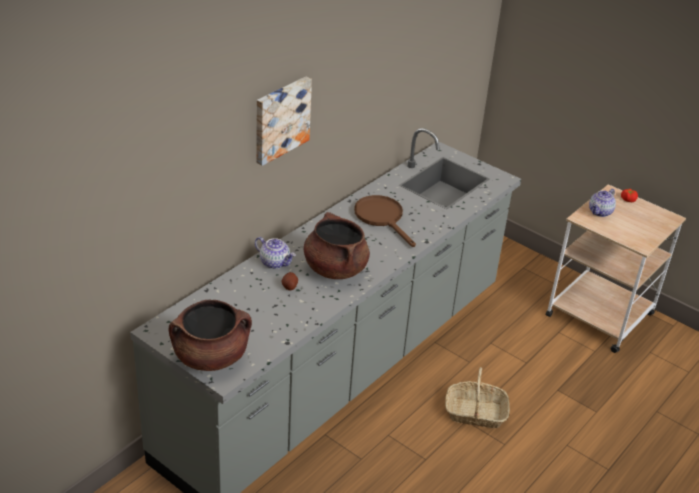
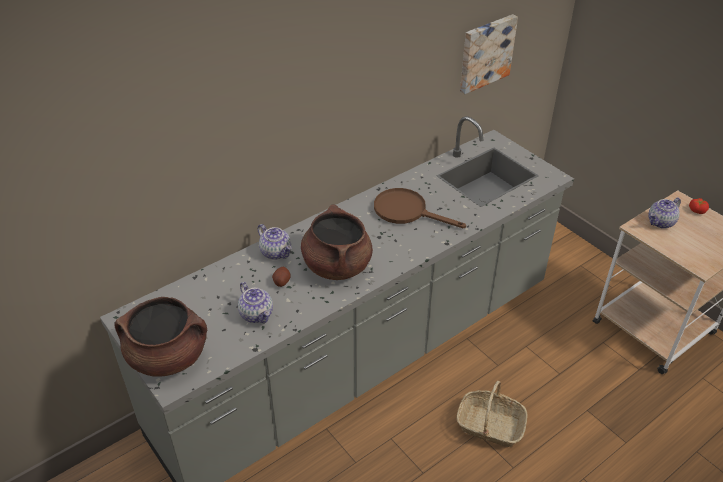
camera: 15 degrees right, 5 degrees up
(278, 315) = (257, 314): none -> teapot
(280, 119) = (282, 100): picture -> picture (485, 53)
(382, 218) = (407, 211): brown frying pan -> brown frying pan turned 45 degrees counterclockwise

